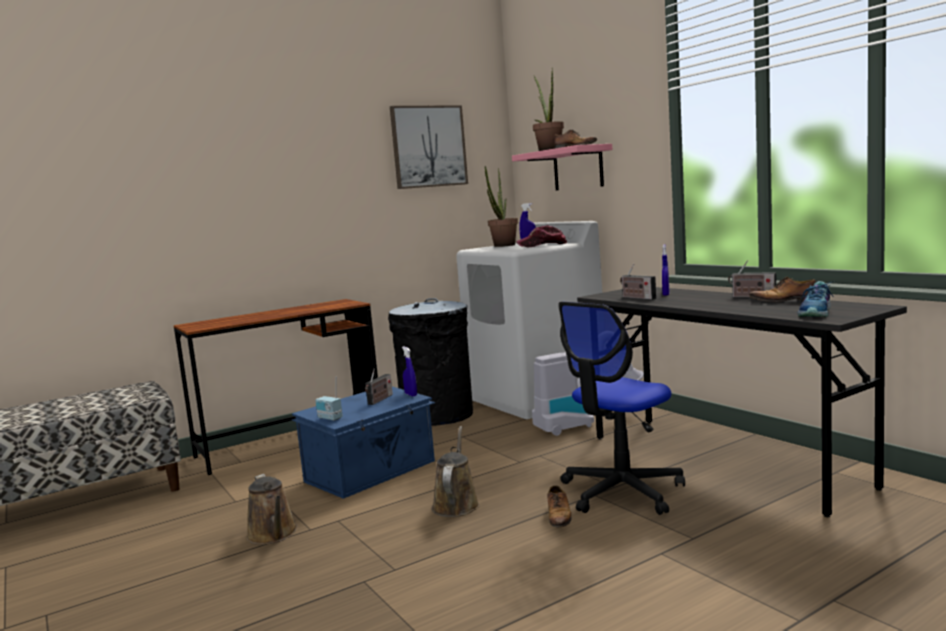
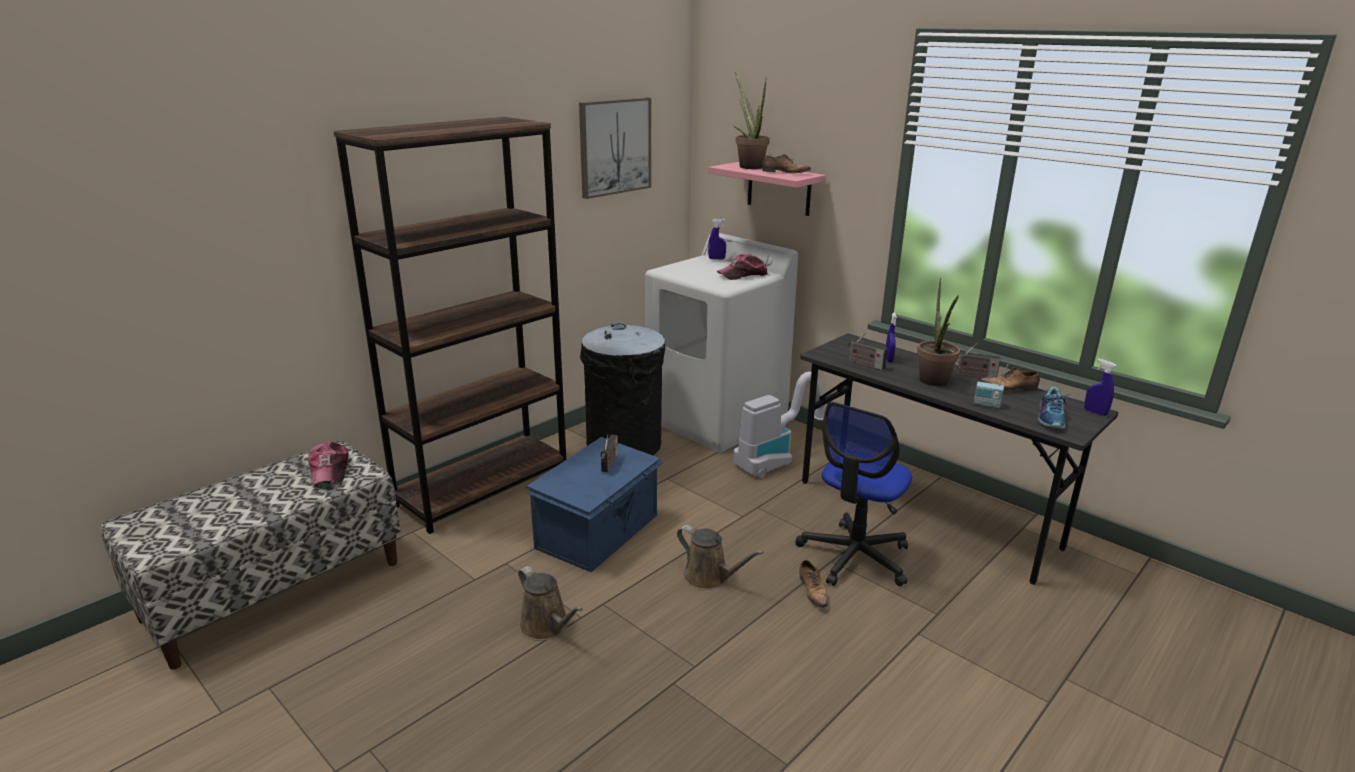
camera: 15 degrees left, 15 degrees up
(125, 395) = (330, 470): none -> cap
(291, 443) = (483, 487): brown desk -> brown bookcase
(329, 418) = (574, 495): radio -> radio (986, 405)
(410, 394) = (637, 454): blue spray bottle -> blue spray bottle (1095, 412)
(456, 504) = (709, 577): brown watering can -> brown watering can turned 135 degrees clockwise
(502, 246) = (693, 266): potted plant -> potted plant (934, 383)

